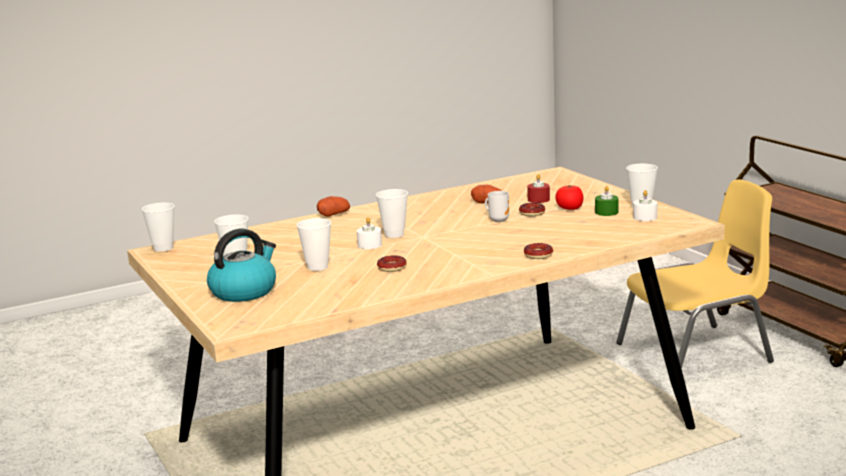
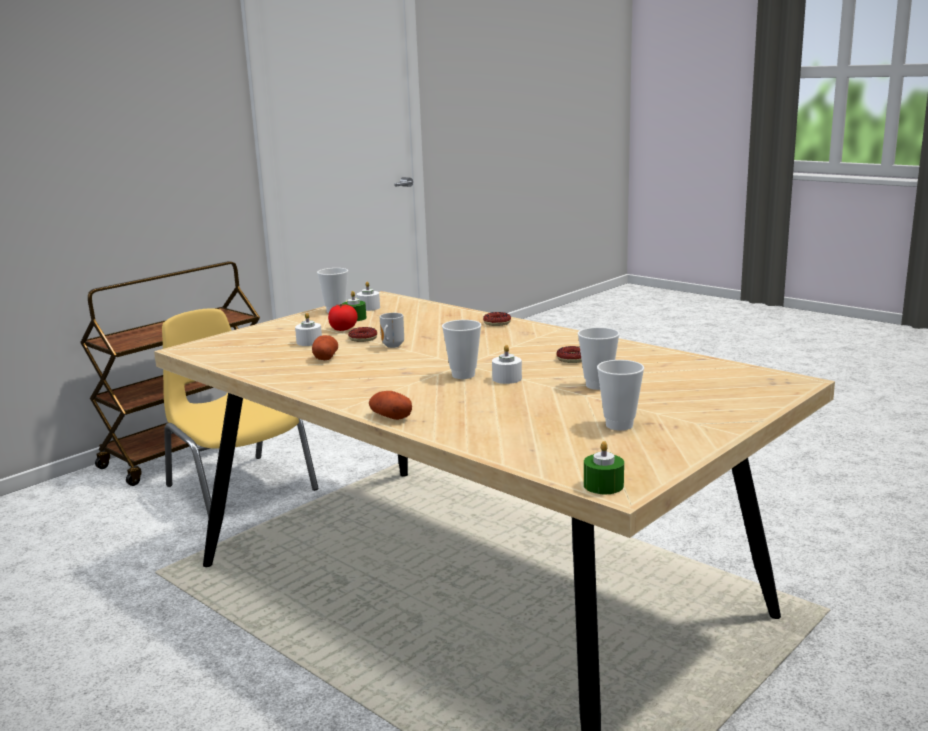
camera: 110 degrees left, 0 degrees up
(163, 248) = (603, 485): cup -> green candle
(244, 291) = (702, 399): kettle -> none
(538, 199) = (309, 342): red candle -> white candle

